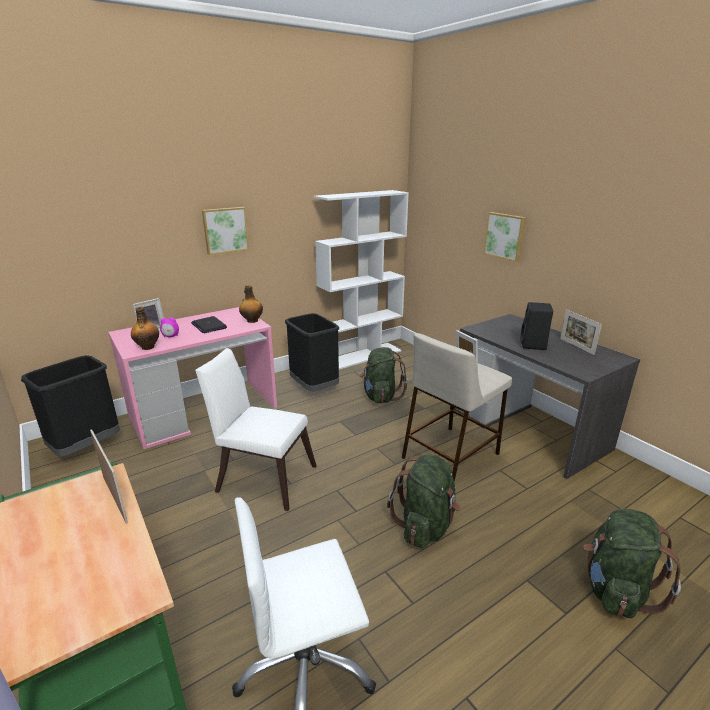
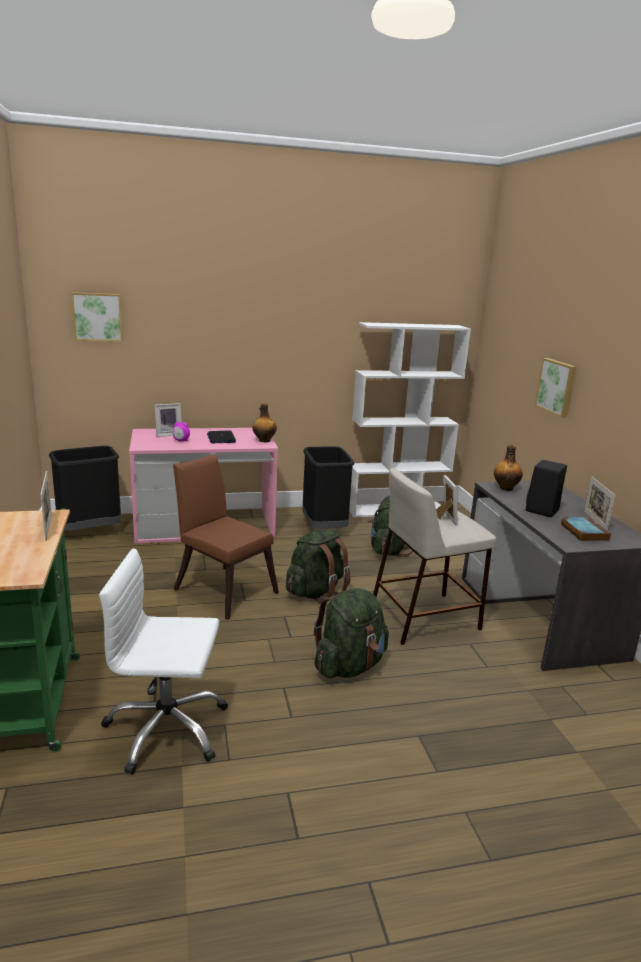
camera: 20 degrees right, 5 degrees down
(148, 347) = (156, 445): bottle -> bottle (506, 488)
(225, 230) = (259, 347): picture -> picture (98, 317)
(262, 476) = (222, 588): white chair -> brown chair
(580, 359) = (583, 532): none -> book
(615, 590) = (510, 772): green backpack -> green backpack (316, 592)

